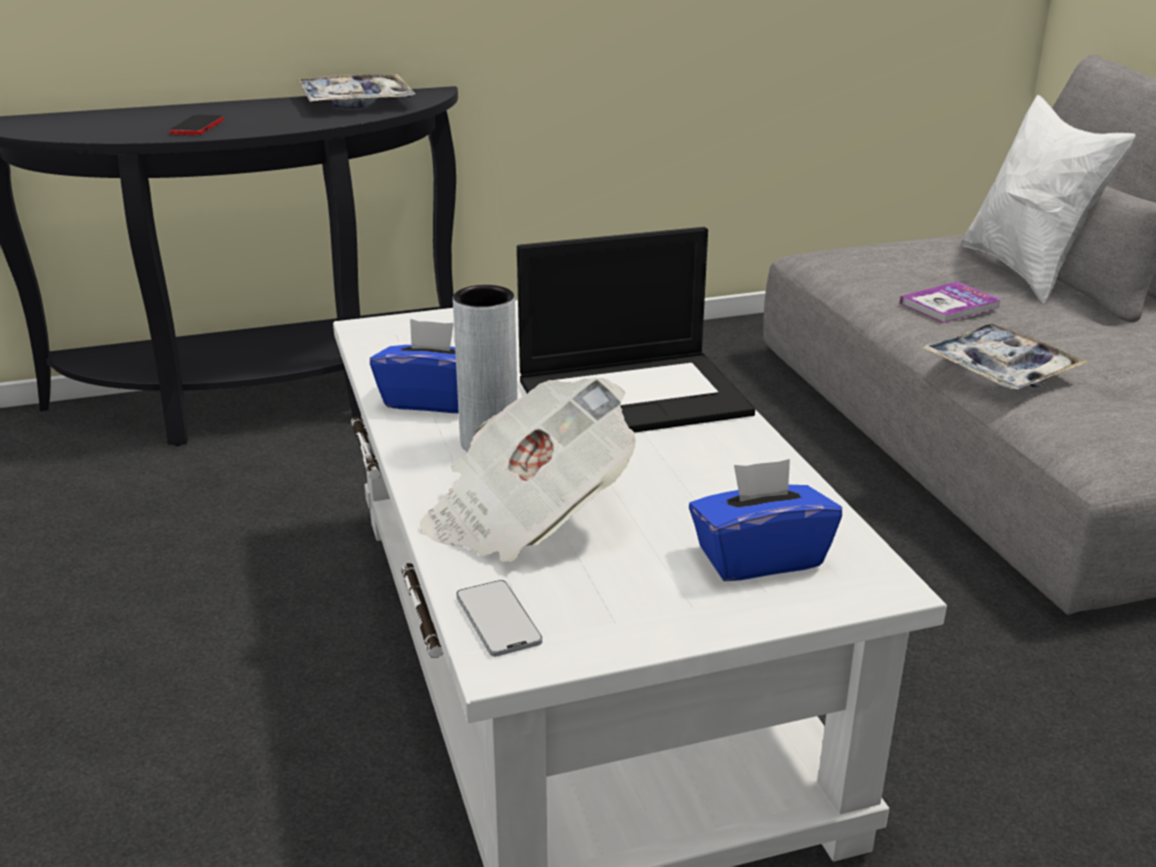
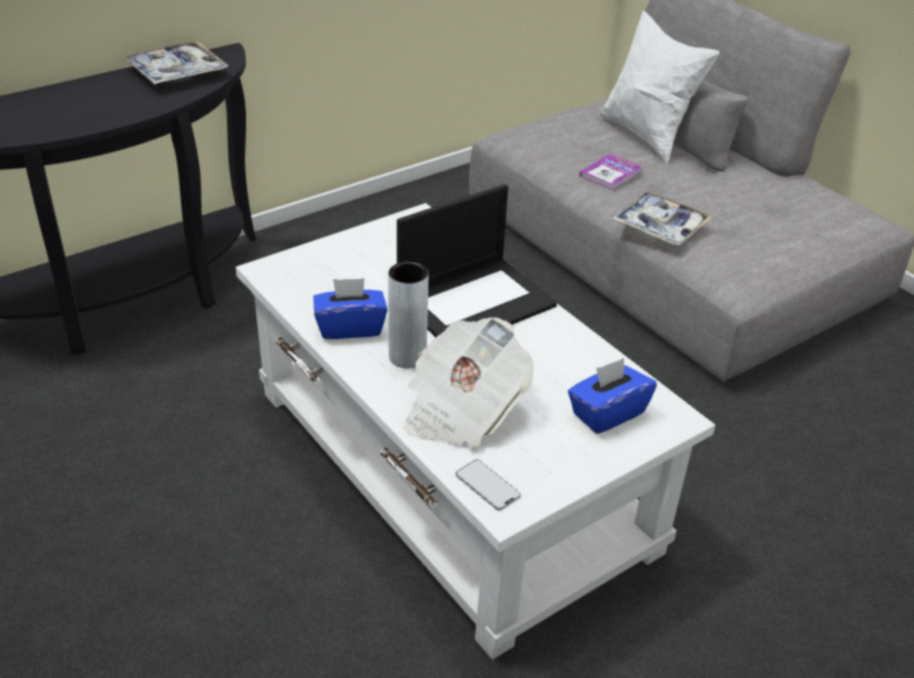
camera: 20 degrees left, 10 degrees up
(197, 127) = (73, 117): phone -> none

